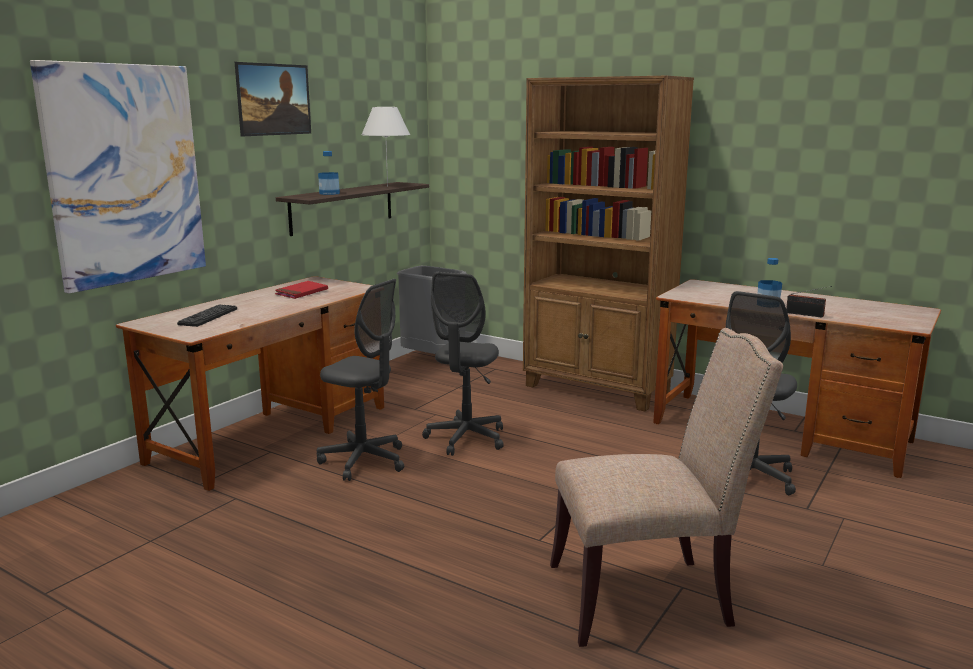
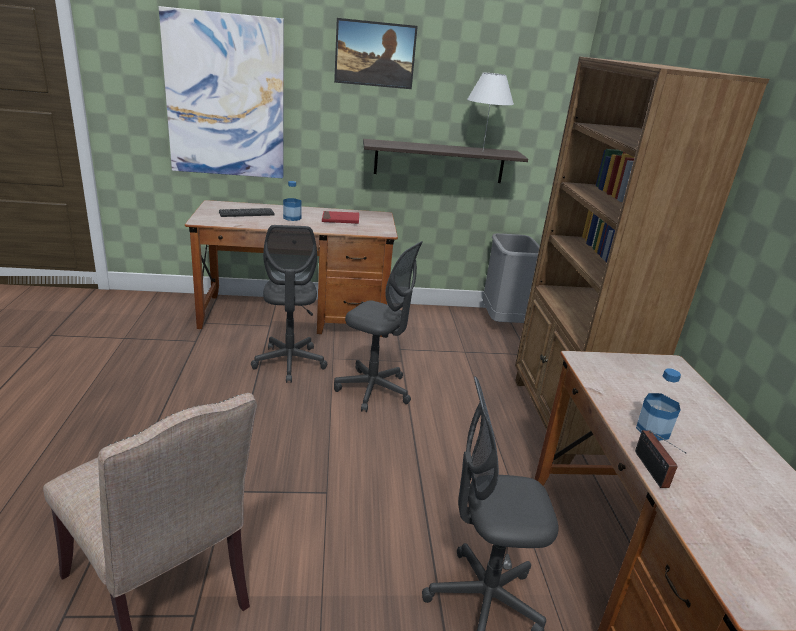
camera: 50 degrees right, 10 degrees up
(329, 193) = (407, 145): bottle -> bottle (292, 218)
(466, 439) = (373, 390): grey office chair -> grey office chair turned 135 degrees counterclockwise

